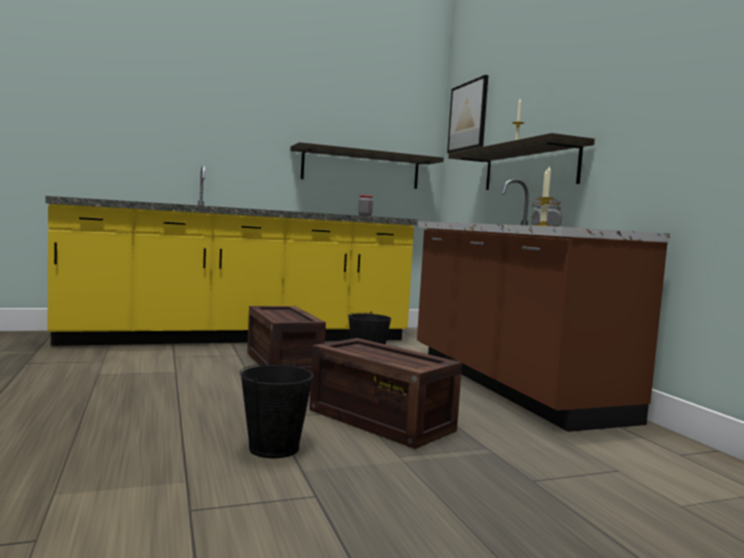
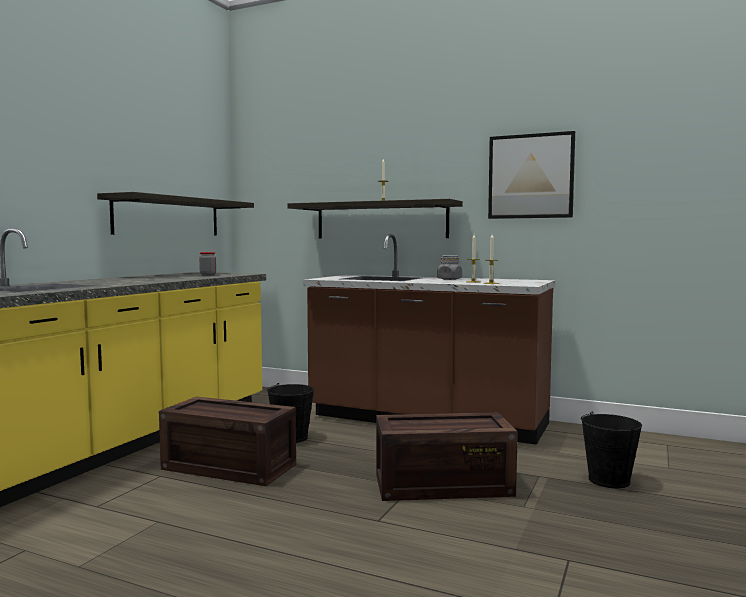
camera: 45 degrees left, 0 degrees up
(274, 448) = (455, 543): black bucket -> black bucket (609, 480)
(468, 116) = (276, 161): picture -> picture (530, 176)

